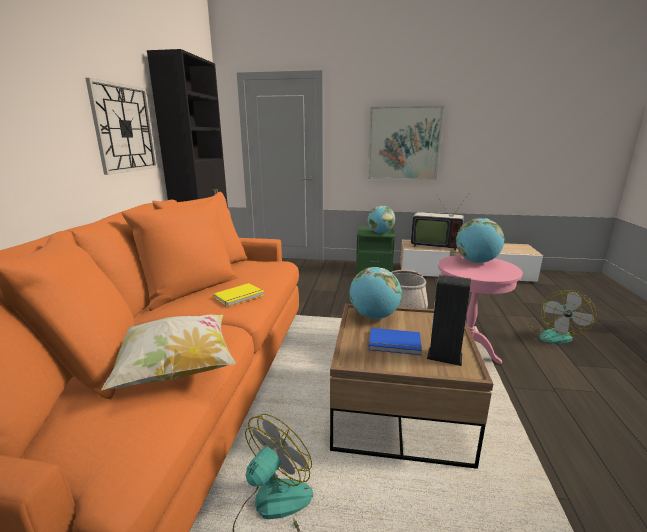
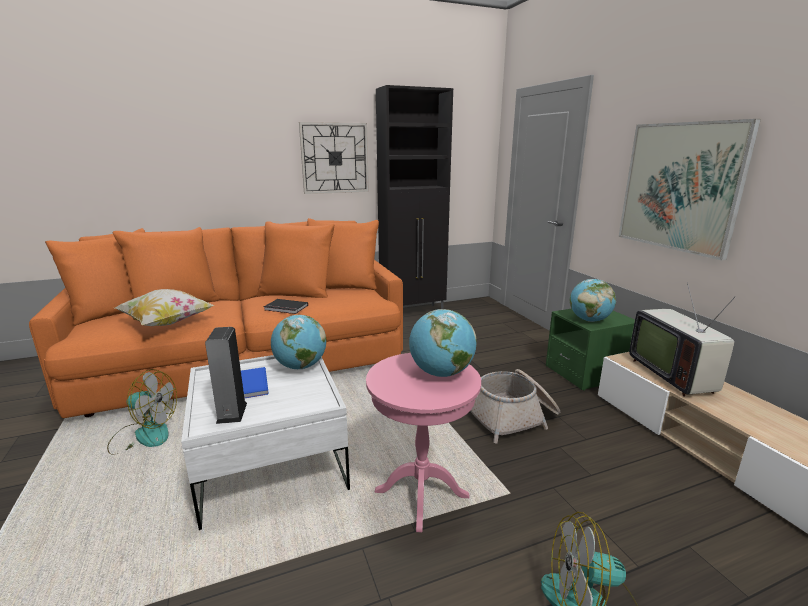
camera: 60 degrees right, 0 degrees up
(240, 296) = (285, 308): yellow book -> black book
(398, 410) = (271, 463): brown coffee table -> white coffee table

